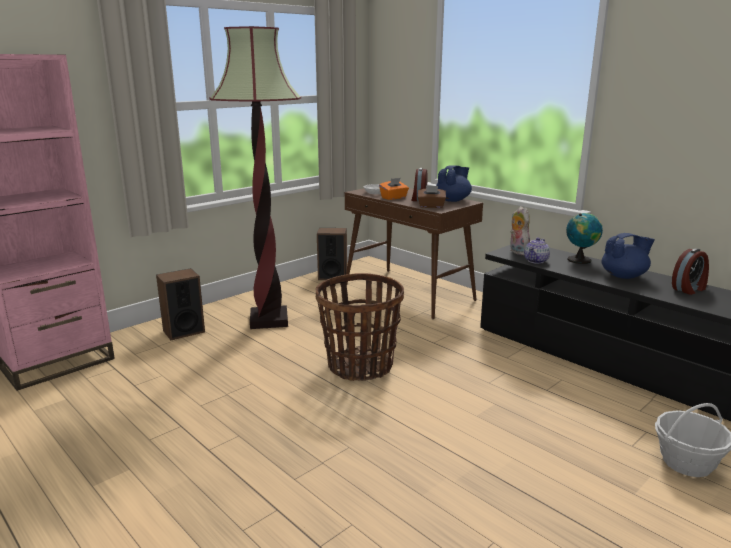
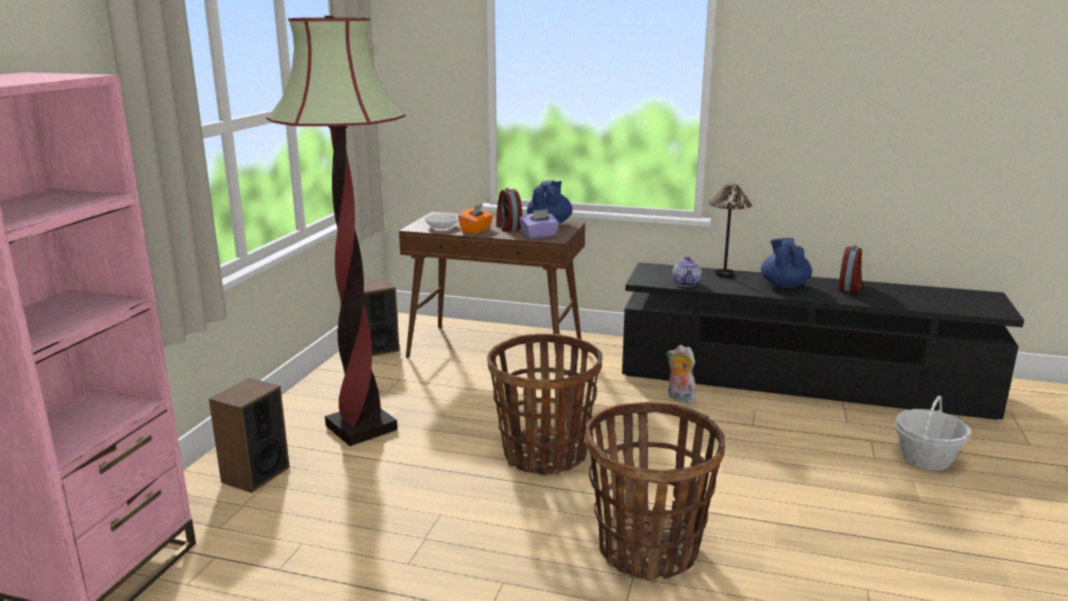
camera: 30 degrees left, 0 degrees up
(355, 449) = (648, 549): none -> basket
(431, 206) = (539, 236): brown tissue box -> purple tissue box
(517, 252) = (654, 276): plush toy -> plush toy (679, 398)
(580, 260) = (724, 274): globe -> table lamp
(624, 276) = (784, 285): blue teapot -> blue teapot turned 45 degrees counterclockwise

